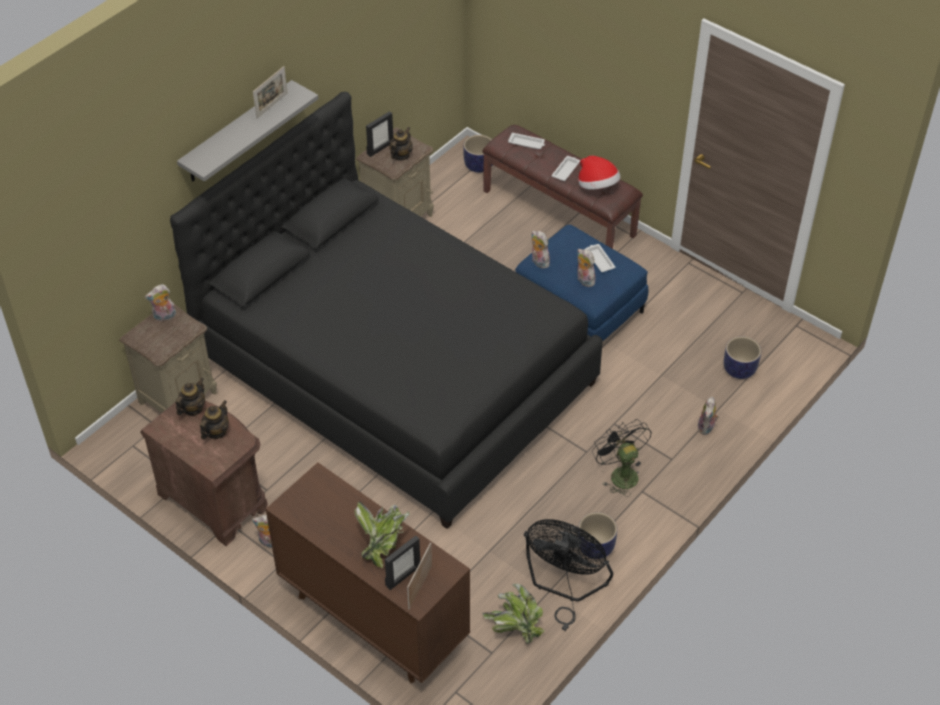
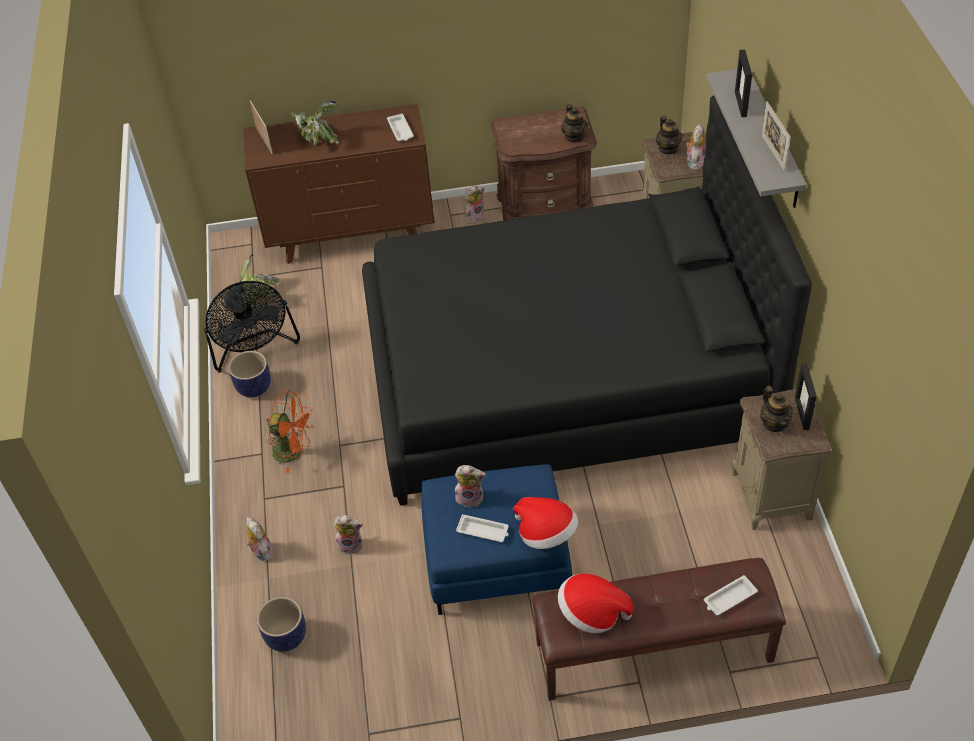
camera: 135 degrees right, 0 degrees up
(216, 432) = (537, 139): teapot -> teapot (668, 149)
(403, 576) = (282, 137): picture frame -> picture frame (741, 104)
(479, 165) = (804, 630): planter -> none
(538, 262) = (533, 479): plush toy -> plush toy (351, 544)
(566, 170) = (647, 603): white tray -> white tray (400, 130)
(569, 233) = (546, 534): none -> hat
(620, 474) = (294, 451): black fan -> orange fan

